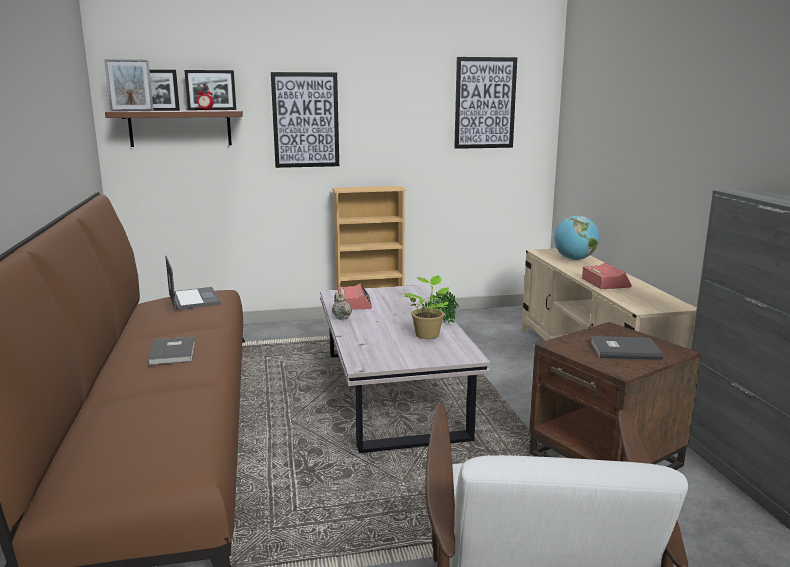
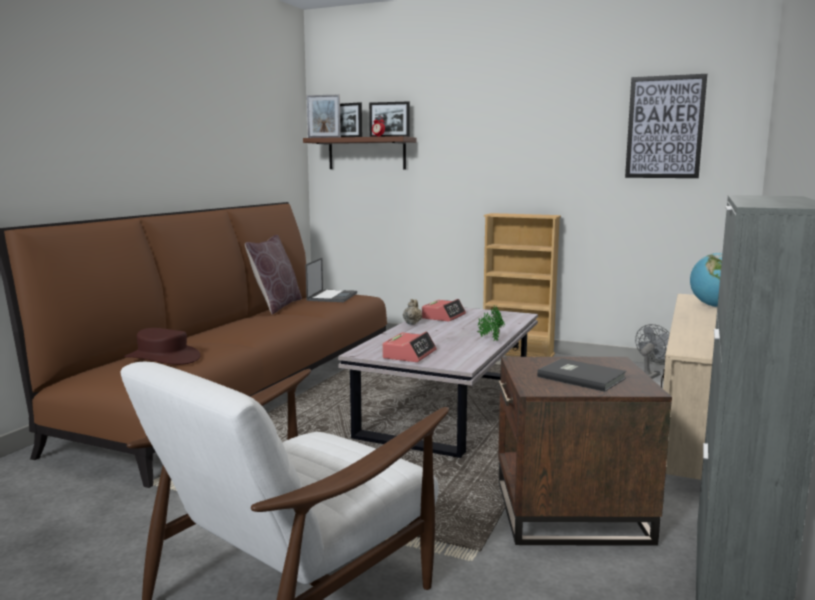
camera: 35 degrees right, 5 degrees down
(139, 323) = (276, 306): none -> brown pillow
(158, 429) = (163, 357): none -> brown hat
(174, 352) = (256, 322): grey book -> none
(305, 120) = (471, 146): picture -> none
(427, 334) = (459, 345): potted plant -> none
(493, 319) = (650, 375): none -> grey fan
(605, 283) = (699, 327): alarm clock -> alarm clock (409, 354)

